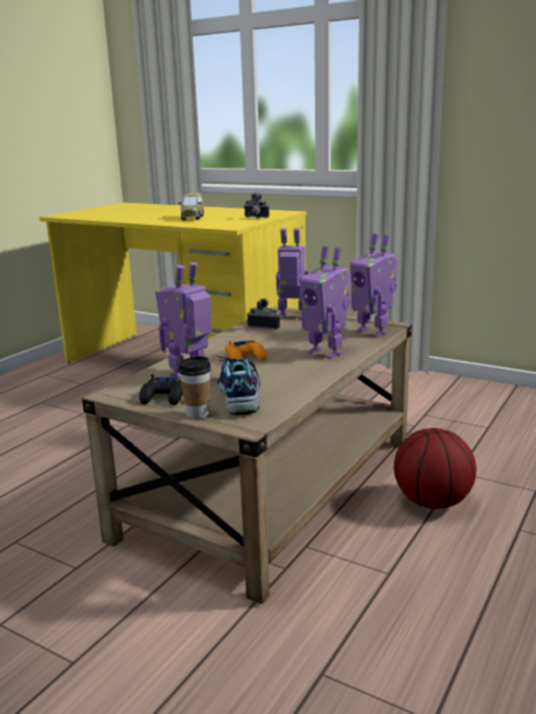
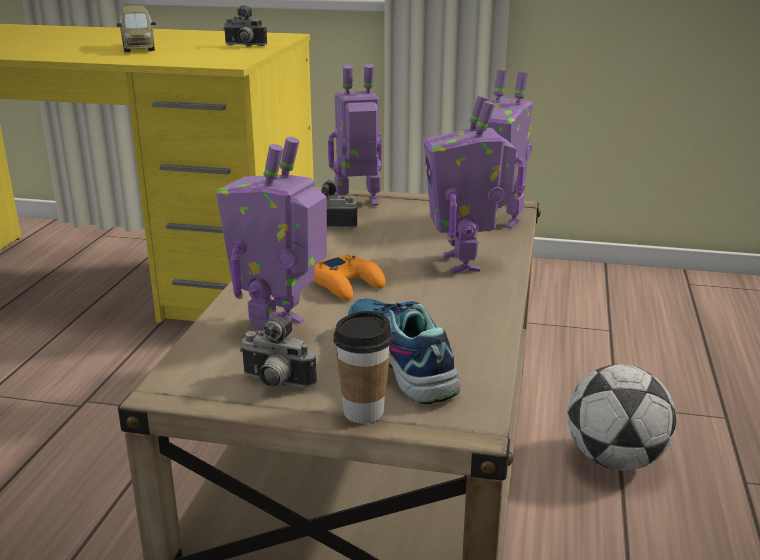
camera: 20 degrees left, 5 degrees up
(164, 397) = (276, 383): black game controller -> camera
(326, 352) = (464, 263): toy robot -> toy robot turned 60 degrees clockwise
(433, 502) = (615, 459): basketball -> football

